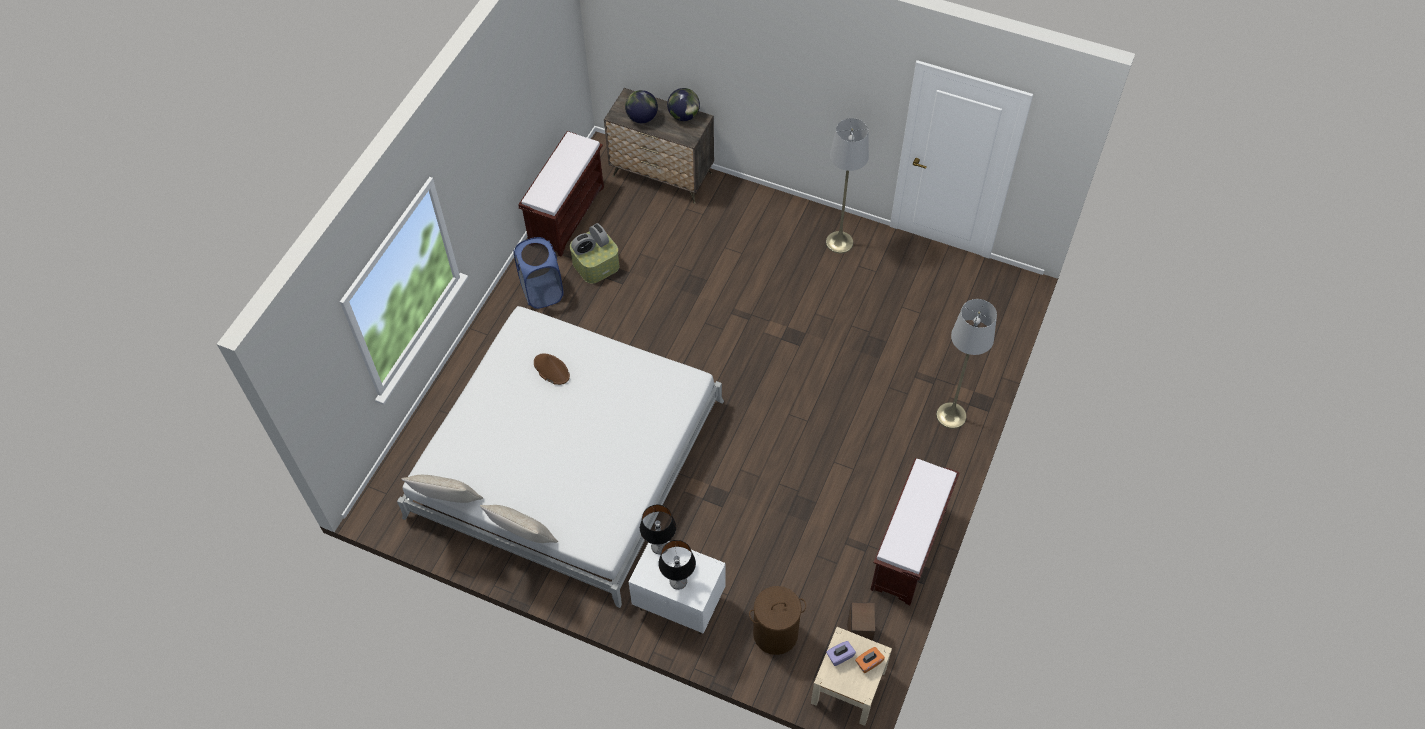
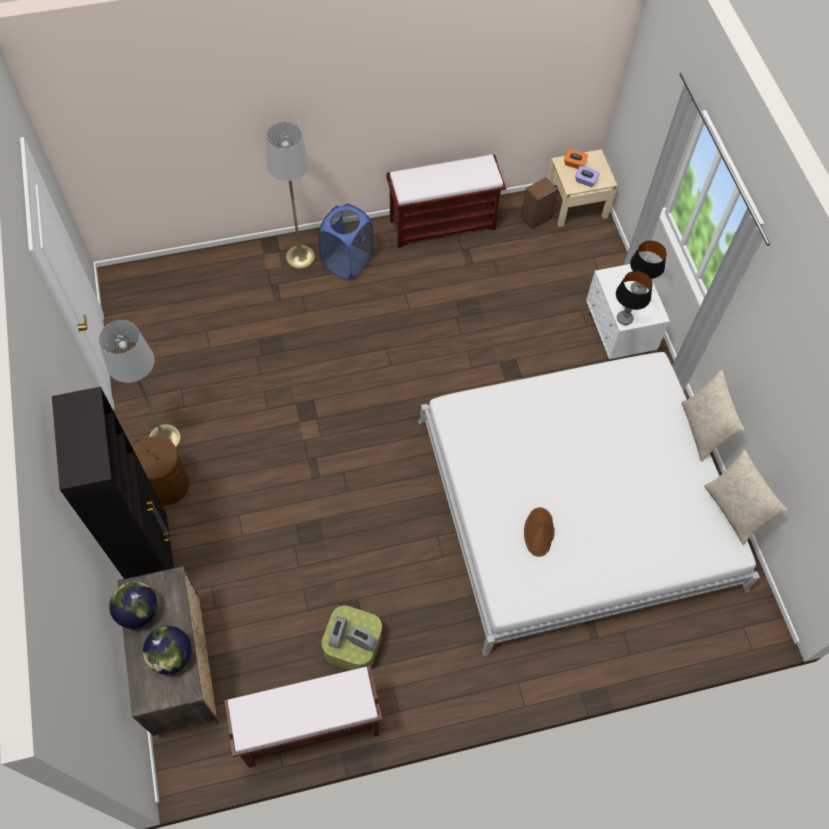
camera: 130 degrees left, 5 degrees up
(542, 291) = (426, 670): blue laundry basket -> blue laundry basket (347, 262)
(747, 196) = (156, 560): none -> black cabinet
(775, 634) = (581, 264): brown laundry basket -> brown laundry basket (167, 485)

